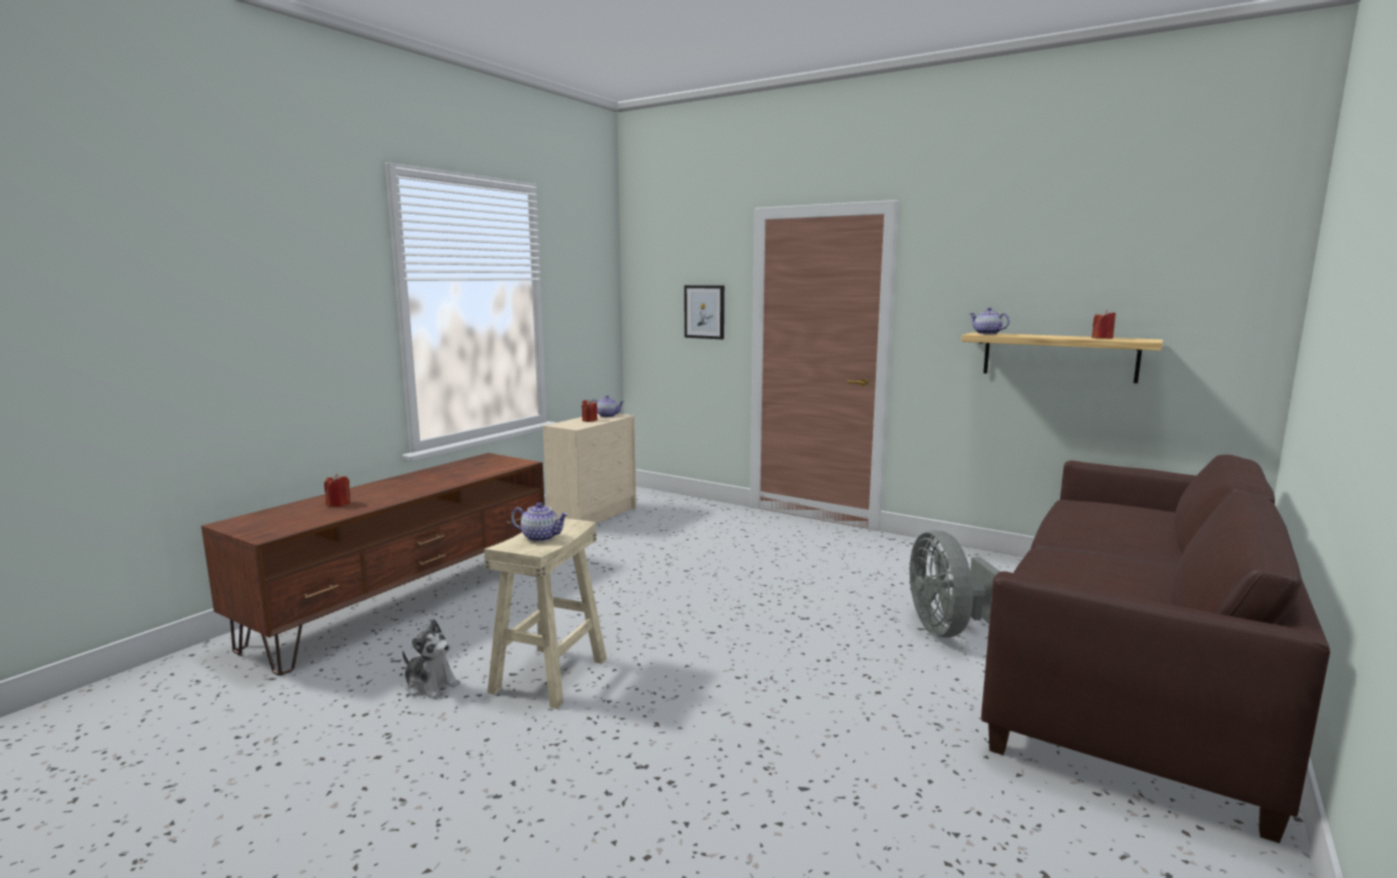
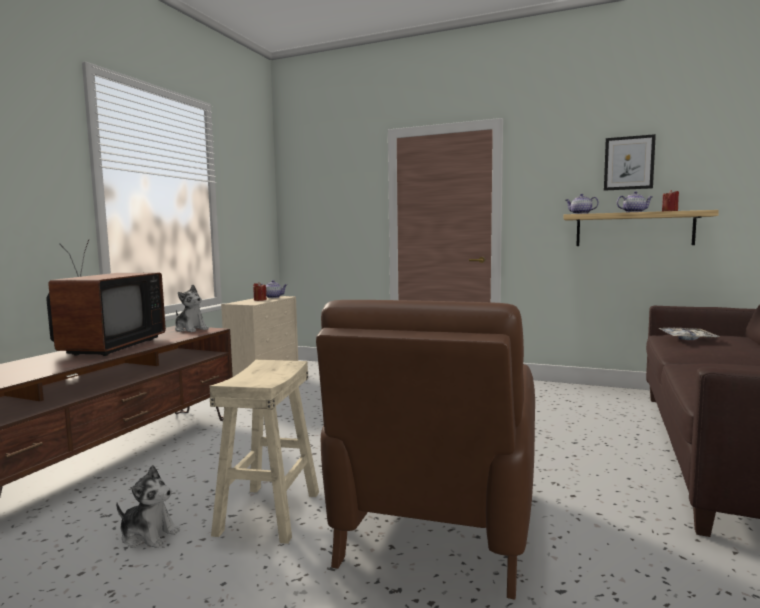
camera: 10 degrees left, 5 degrees down
(339, 504) = (40, 364): red candle -> none
(407, 483) = (107, 347): none -> television
(500, 461) = (190, 329): none -> plush toy
(541, 537) = (261, 375): teapot -> teapot (634, 212)
(704, 312) = (348, 213): picture -> picture (628, 163)
(709, 710) = (435, 528): none -> brown armchair
(946, 629) = (594, 441): grey fan -> none
(1086, 512) = (687, 338): none -> tray

